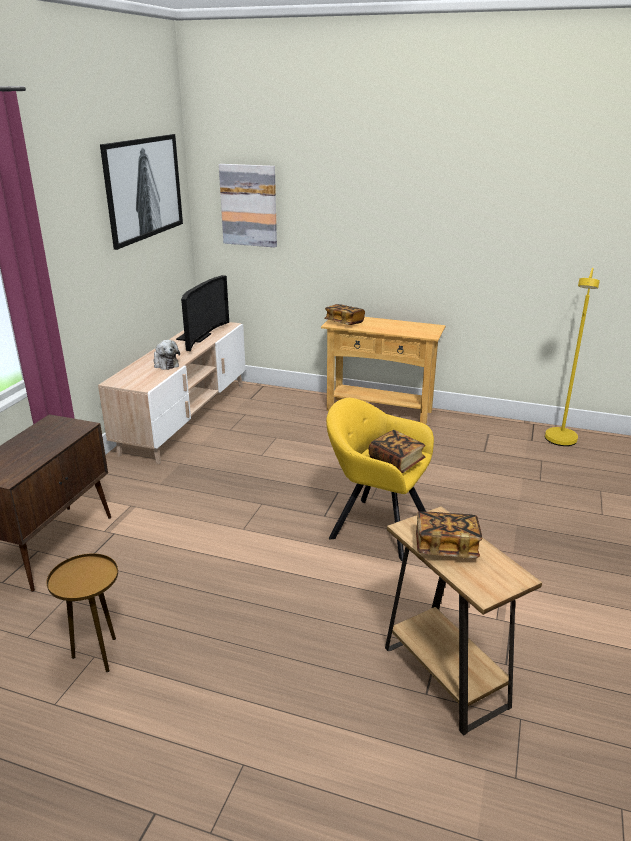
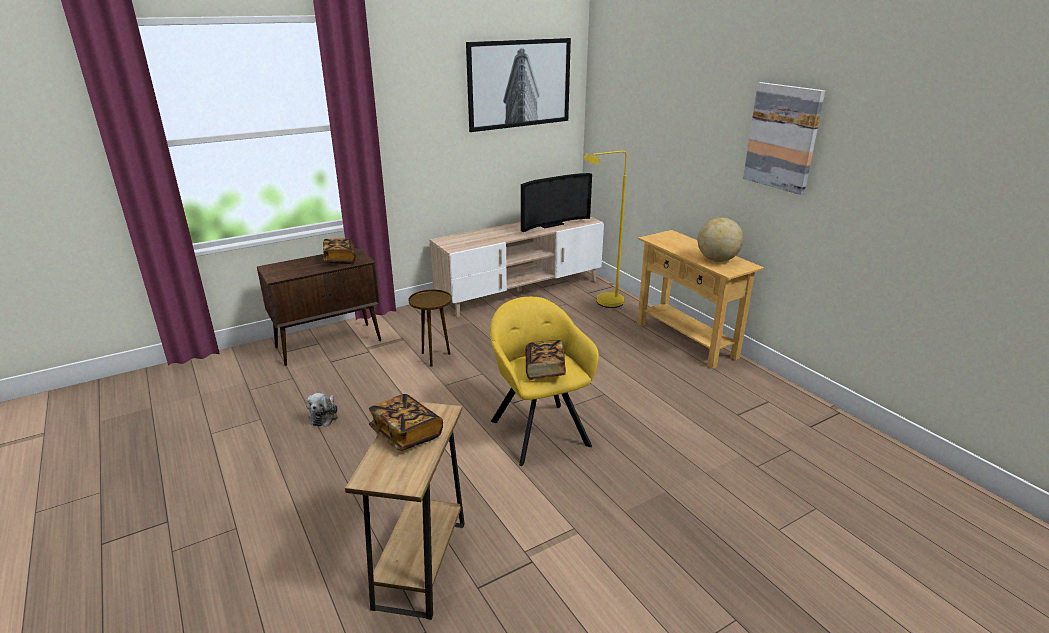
camera: 40 degrees right, 0 degrees up
(98, 655) = (263, 419): brown side table -> brown side table (434, 357)
(165, 364) = (493, 237): plush toy -> plush toy (324, 416)
(249, 205) = (622, 110): picture -> picture (783, 137)
(344, 322) = (664, 239): book -> book (340, 259)
(408, 328) = (717, 260): none -> globe
(559, 442) = (842, 442): yellow floor lamp -> yellow floor lamp (603, 303)

